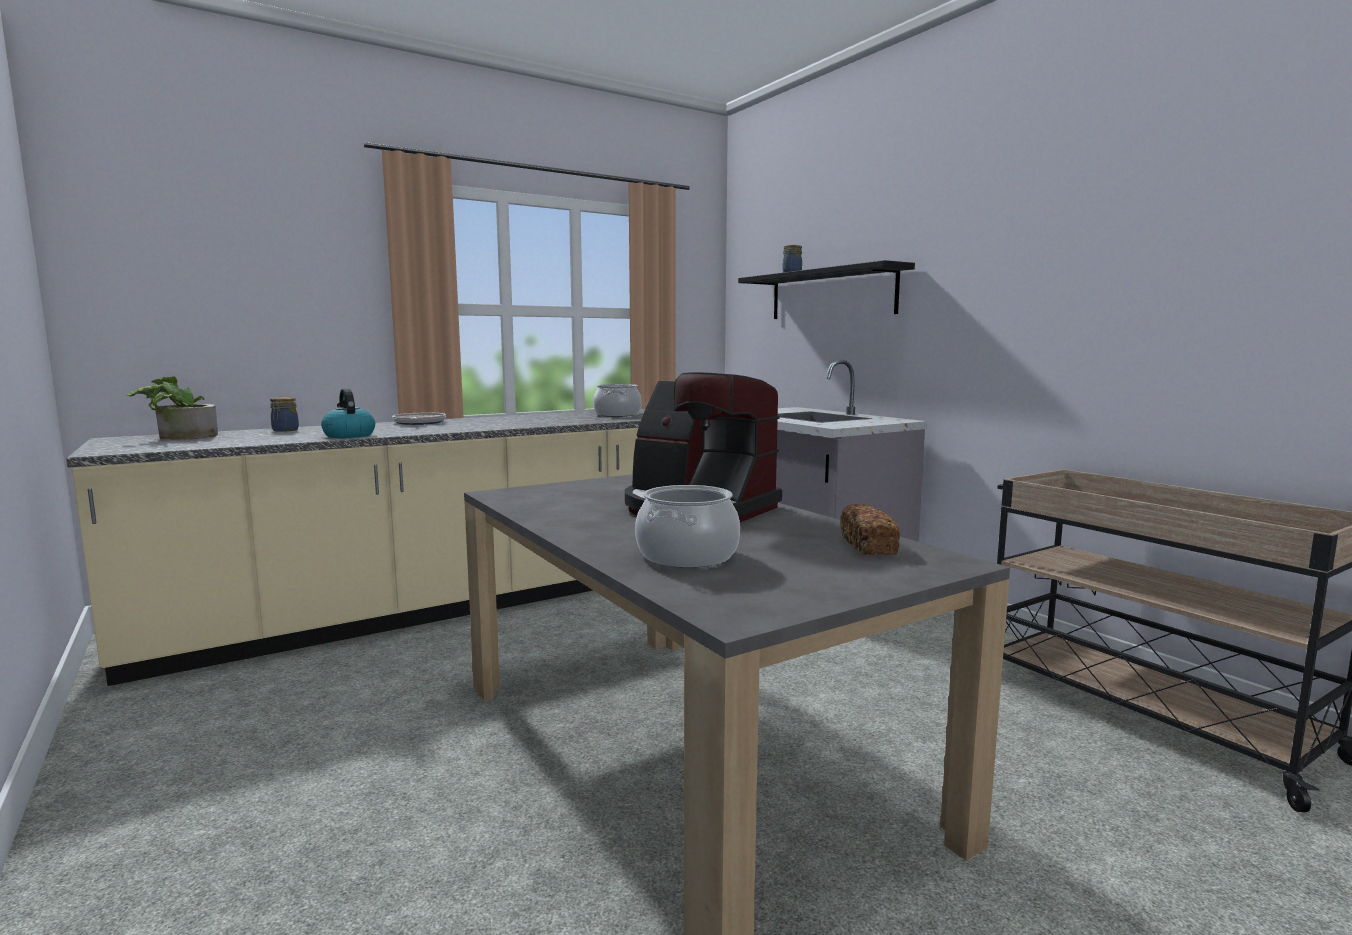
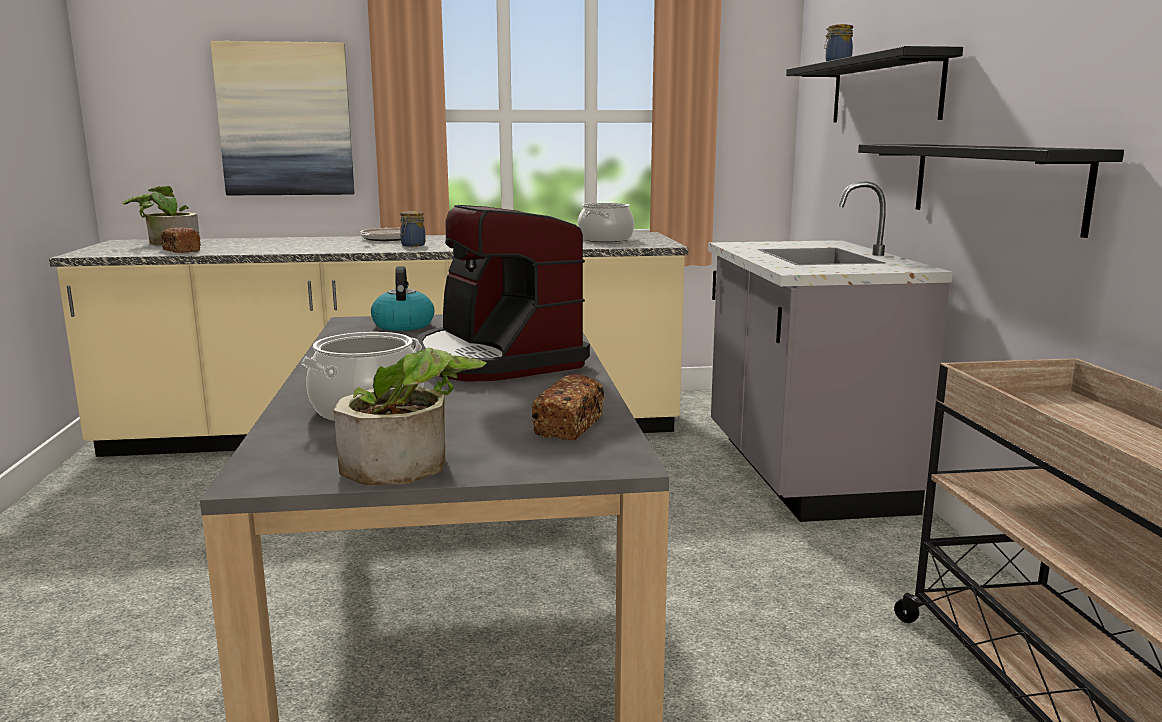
camera: 25 degrees right, 5 degrees up
(221, 442) = (181, 250): none -> bread
(284, 430) = (258, 241): jar -> jar (412, 245)
(293, 309) = (285, 120): none -> picture
(348, 435) = (291, 250): kettle -> kettle (403, 325)
(824, 587) = (410, 463): none -> potted plant
(956, 357) = (993, 184): none -> black shelf

